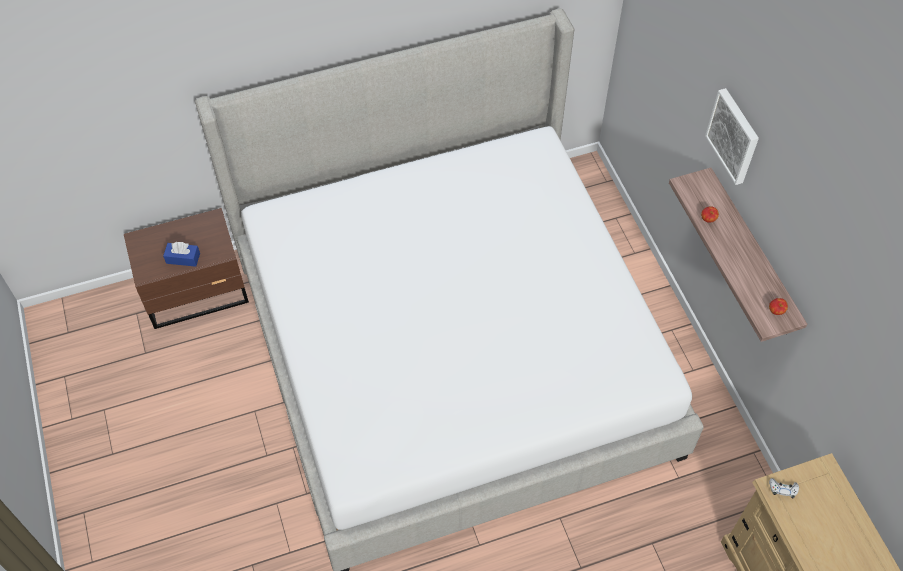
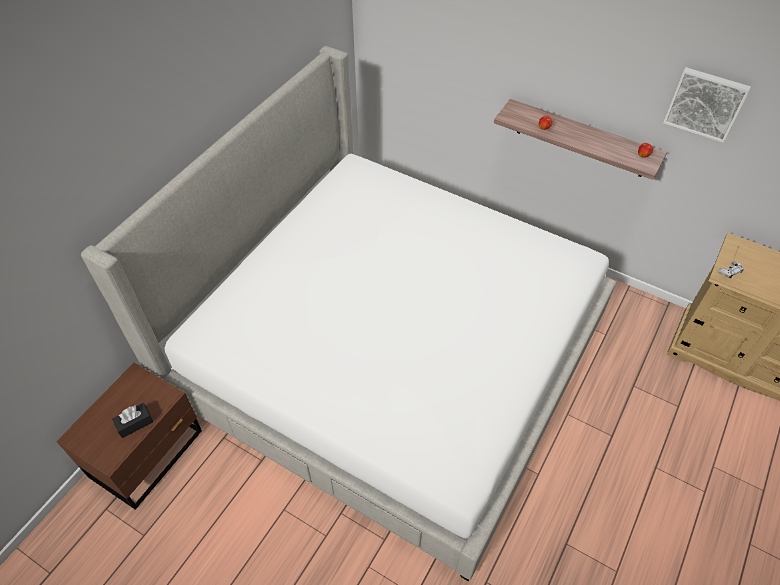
camera: 40 degrees left, 5 degrees down
(183, 258) = (135, 423): blue tissue box -> black tissue box
(734, 136) = (533, 53): picture -> picture (705, 103)

